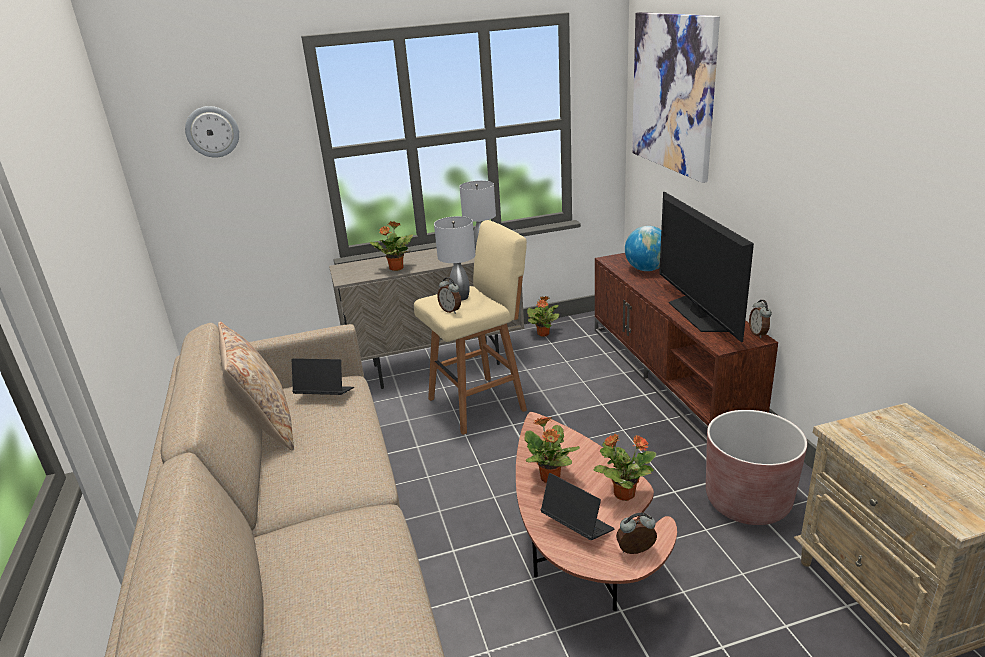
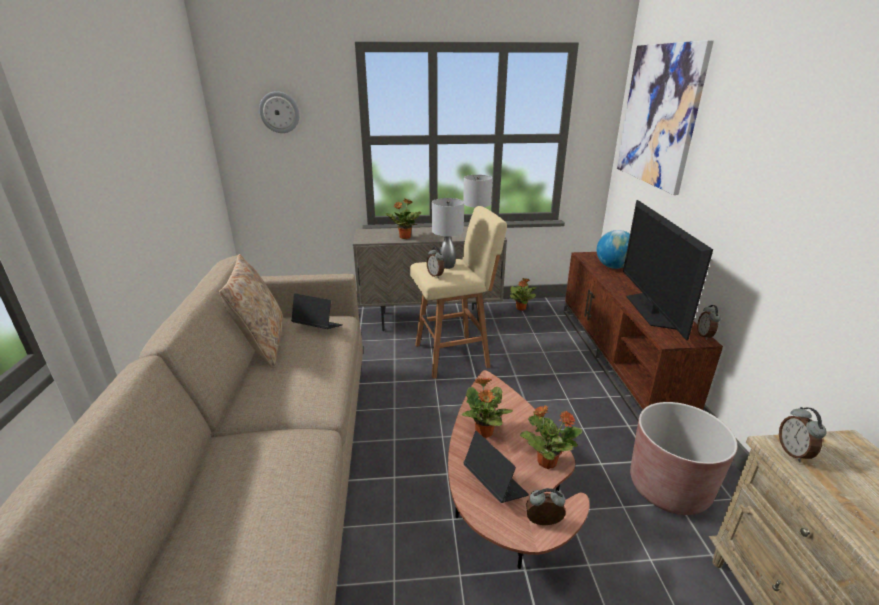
camera: 10 degrees right, 0 degrees up
(855, 433) = (794, 452): none -> alarm clock

